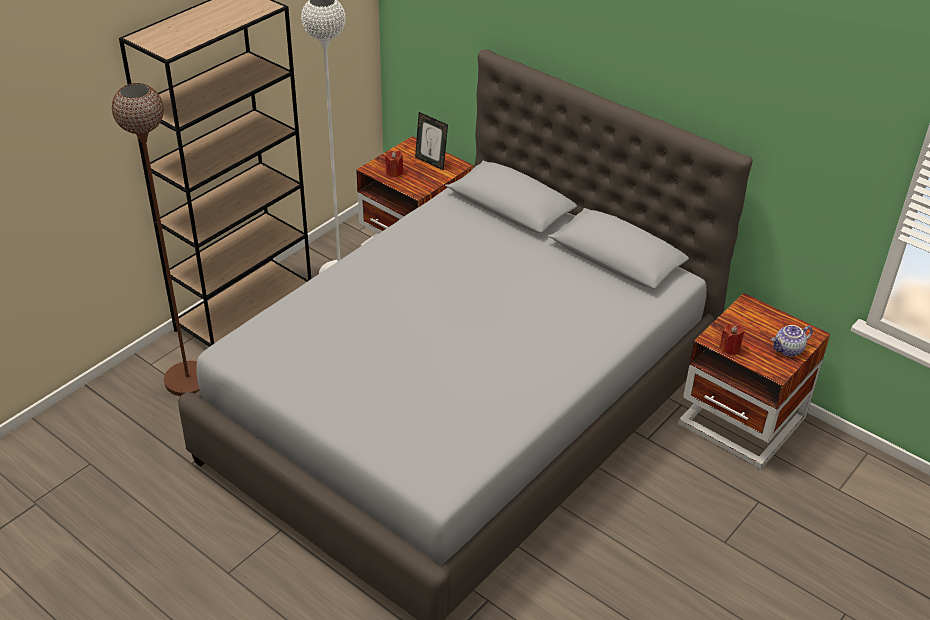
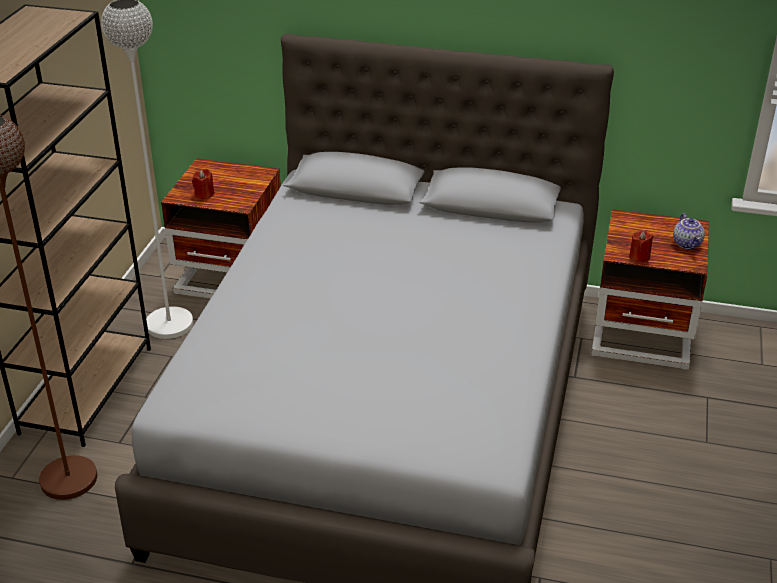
camera: 25 degrees left, 5 degrees down
(431, 162) = (235, 176): picture frame -> none
(788, 350) = (687, 244): teapot -> teapot turned 45 degrees counterclockwise

